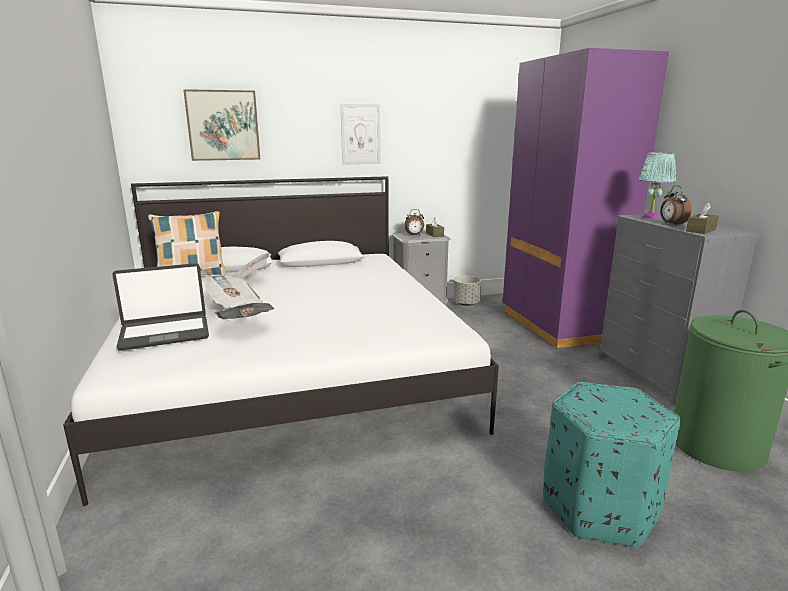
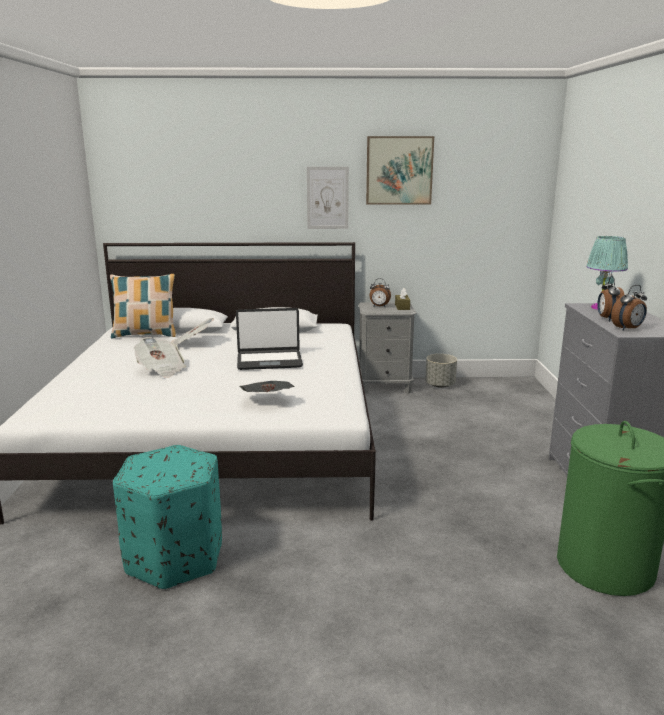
camera: 15 degrees right, 0 degrees up
(165, 333) = (87, 388): laptop -> laptop (269, 361)
(223, 125) = (189, 189): picture -> picture (399, 170)
(246, 326) = (157, 388): newspaper -> newspaper (267, 401)
(558, 325) = (528, 419): purple wardrobe -> none
(600, 507) = (428, 600): turquoise ottoman -> turquoise ottoman (175, 558)
(701, 230) = (628, 329): brown tissue box -> alarm clock

